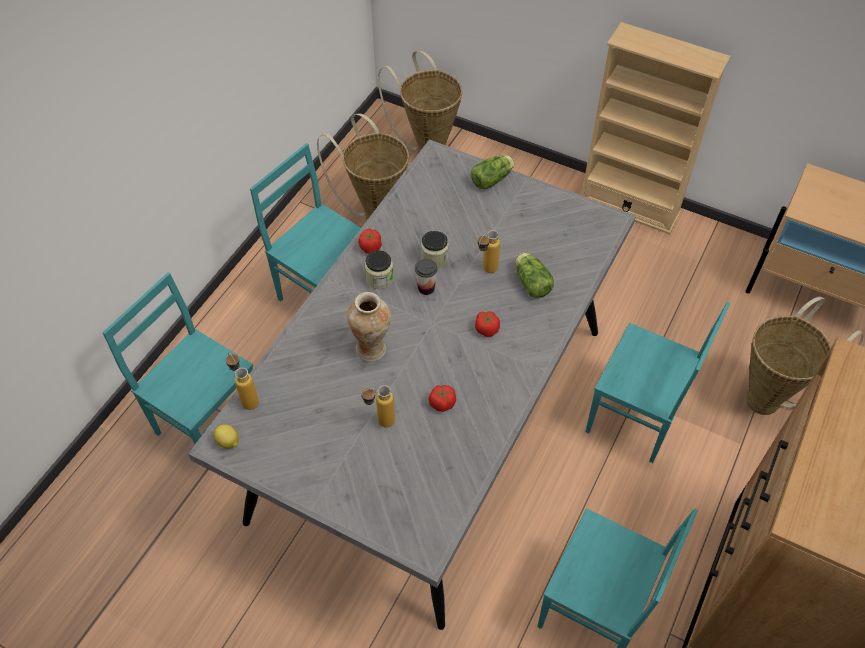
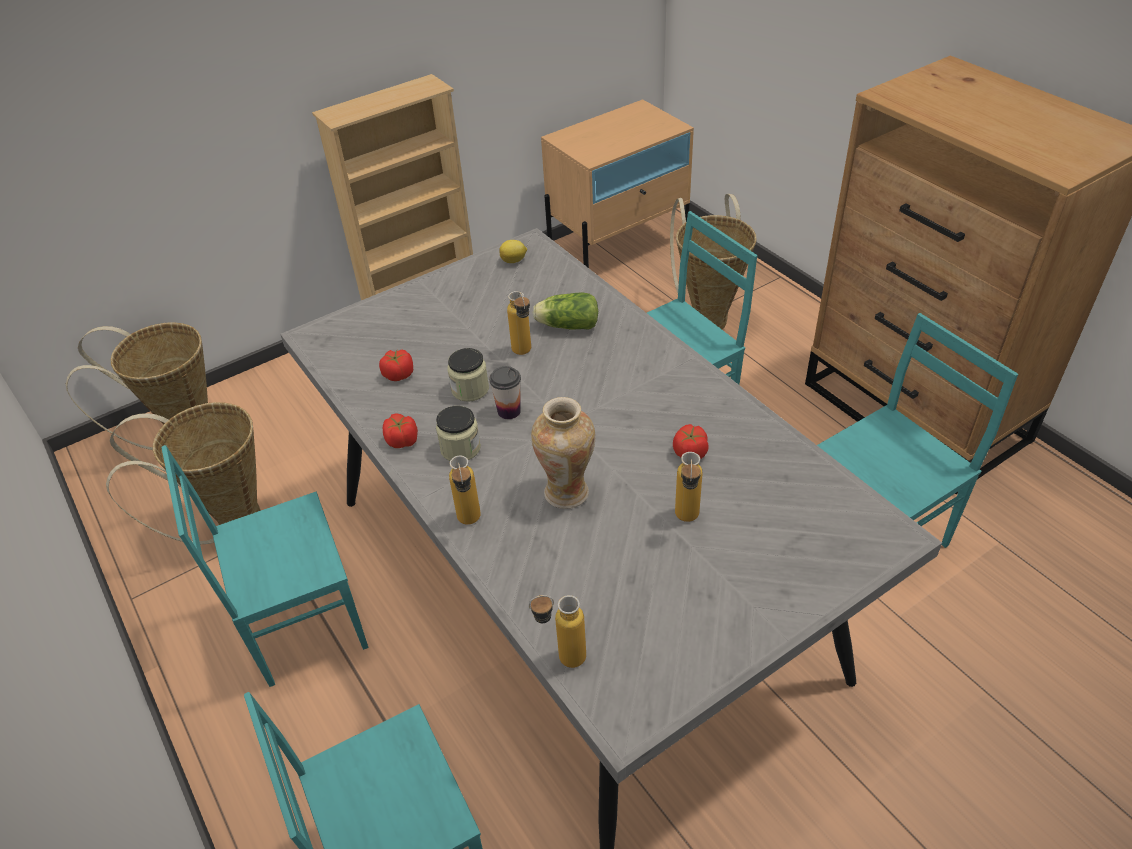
camera: 60 degrees left, 10 degrees down
(228, 442) = (627, 707): lemon -> lemon (514, 261)
(322, 312) = (470, 524): none -> bottle
(486, 329) = (607, 381): tomato -> tomato (398, 375)
(493, 179) = (394, 304): lettuce -> none

